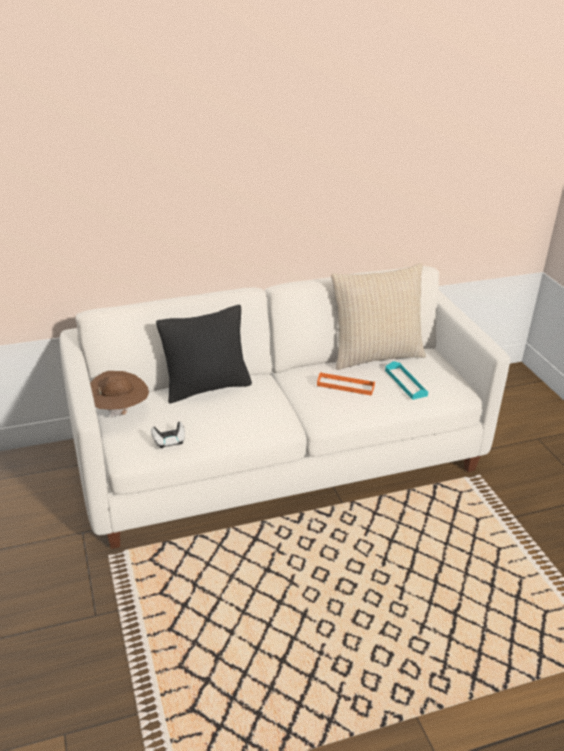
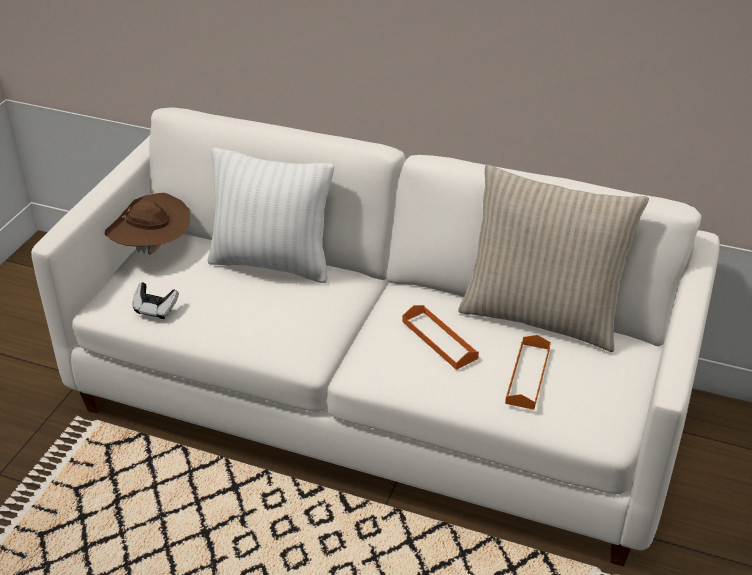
camera: 40 degrees right, 5 degrees up
(207, 388) = (272, 263): black pillow -> white pillow
(405, 383) = (528, 375): turquoise tray -> orange tray

